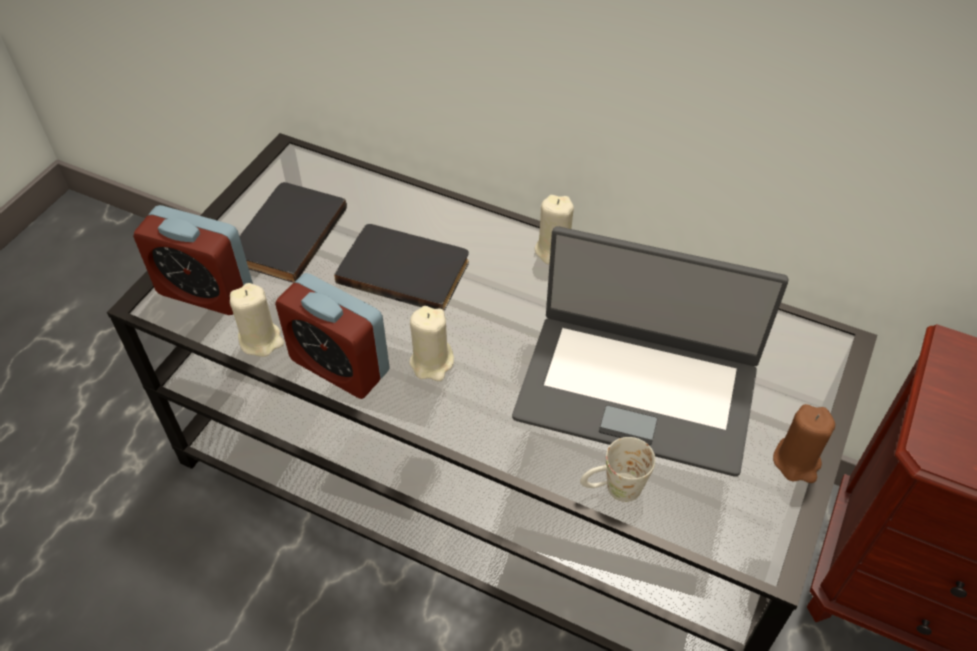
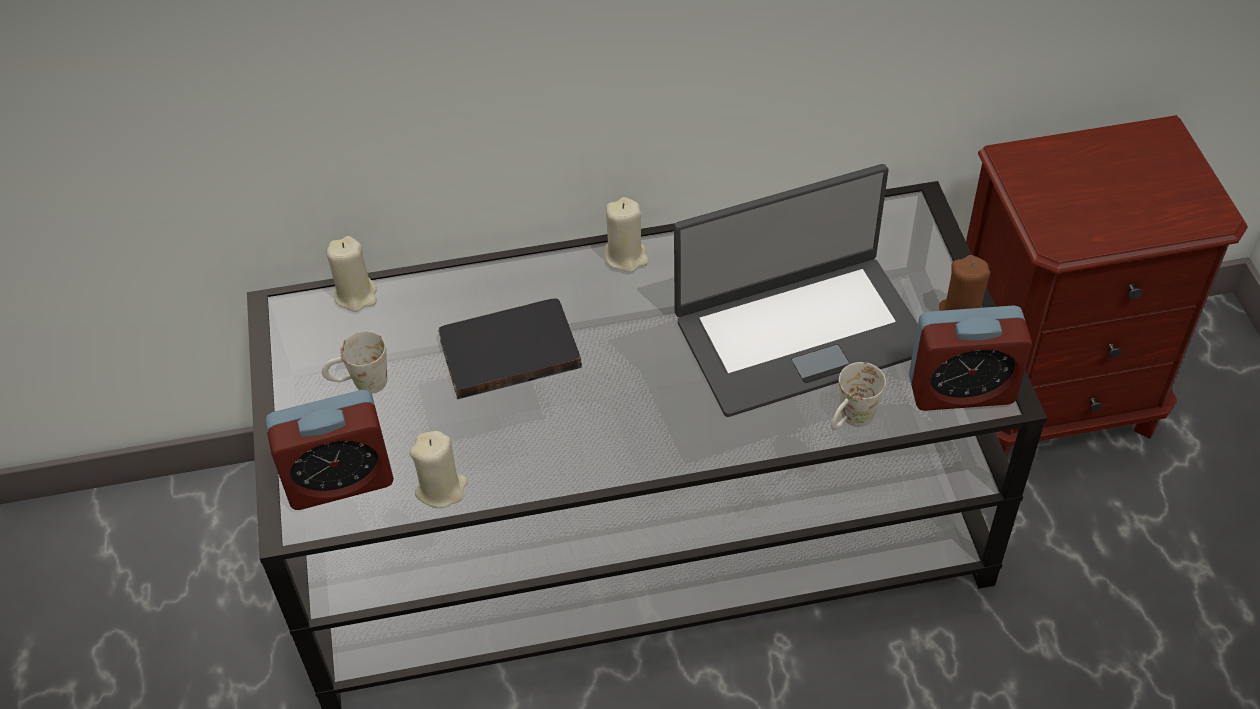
camera: 35 degrees left, 0 degrees up
(285, 234) = (360, 384): black book -> white mug
(340, 366) = (537, 466): alarm clock -> alarm clock (961, 390)
(432, 363) = (614, 414): beige candle -> beige candle (356, 295)

